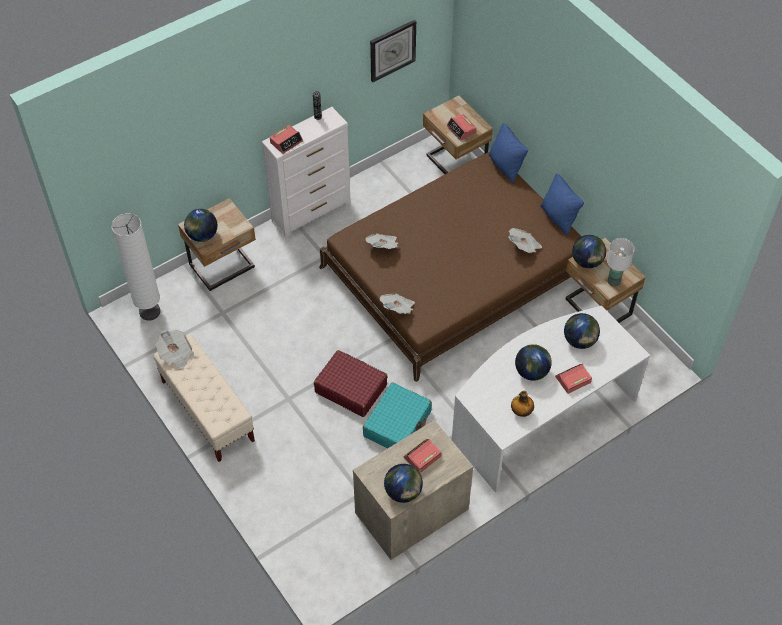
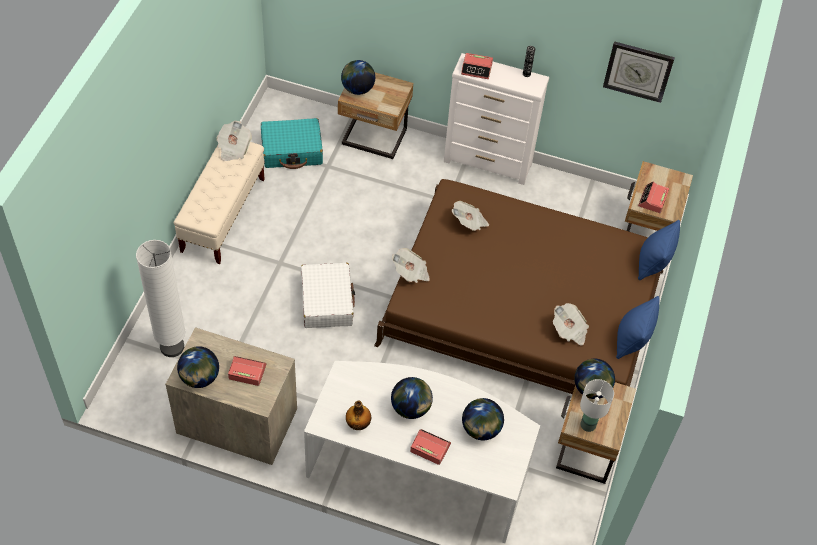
camera: 50 degrees right, 0 degrees up
(149, 312) = (287, 119): white floor lamp -> white floor lamp (172, 347)
(350, 388) = (327, 301): red suitcase -> white suitcase
(397, 424) = (318, 358): turquoise suitcase -> turquoise suitcase (292, 150)

